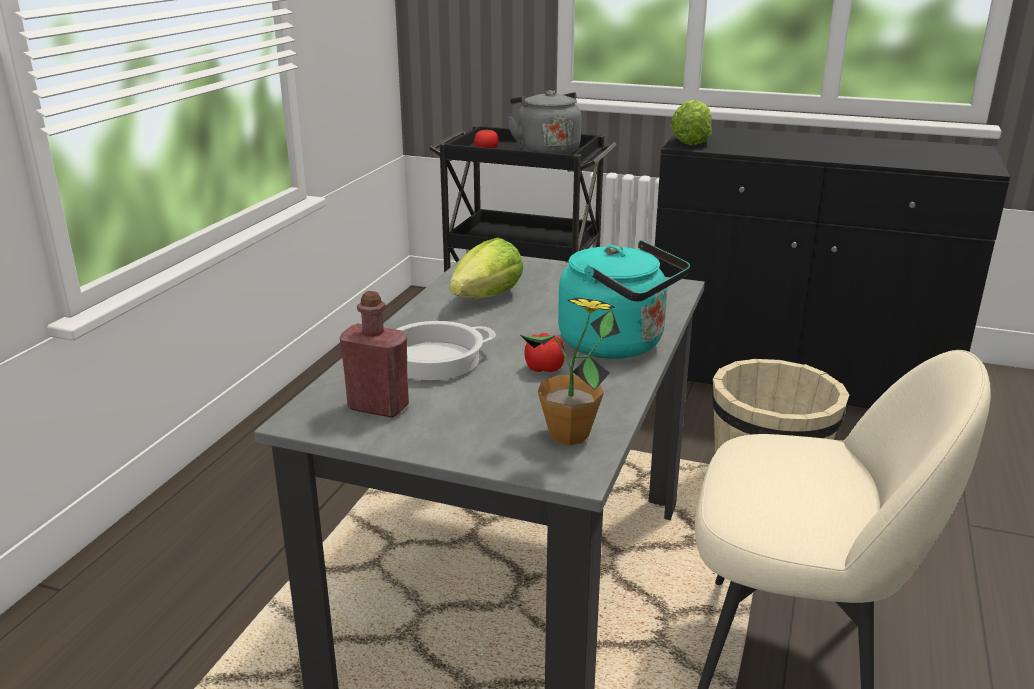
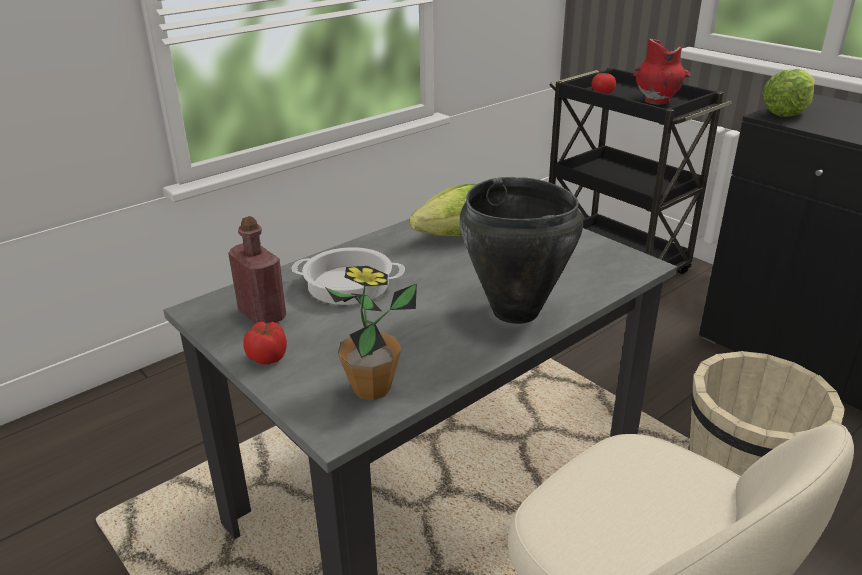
camera: 30 degrees right, 5 degrees up
(544, 368) = (425, 316): tomato -> tomato (268, 357)
(546, 151) = (657, 101): grey kettle -> red vase
(618, 345) = (515, 312): turquoise kettle -> black cooking pot

